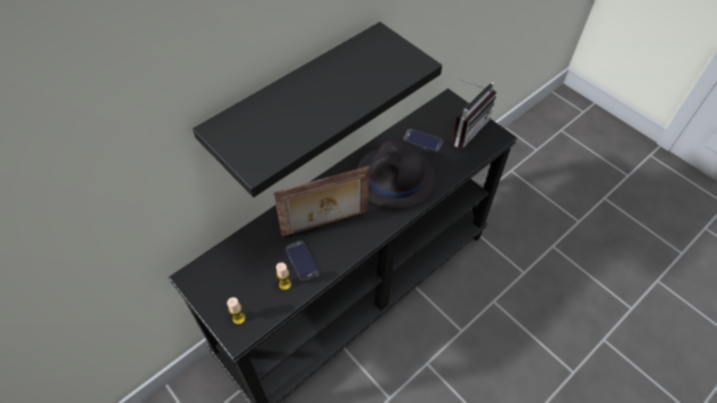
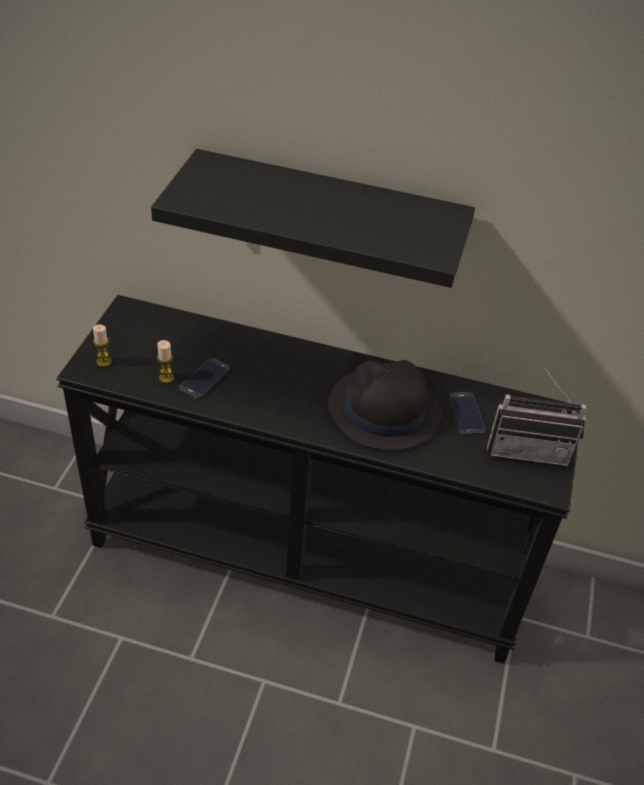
camera: 55 degrees right, 10 degrees down
(326, 224) = (266, 378): picture frame -> none

